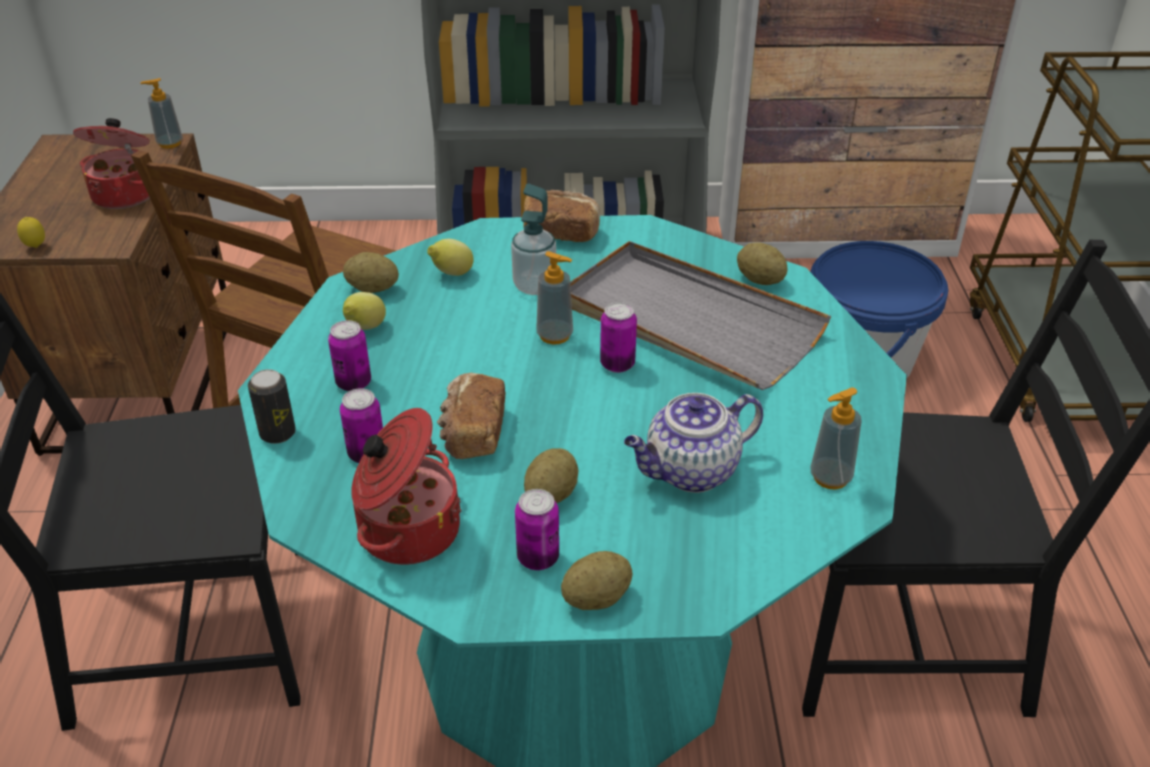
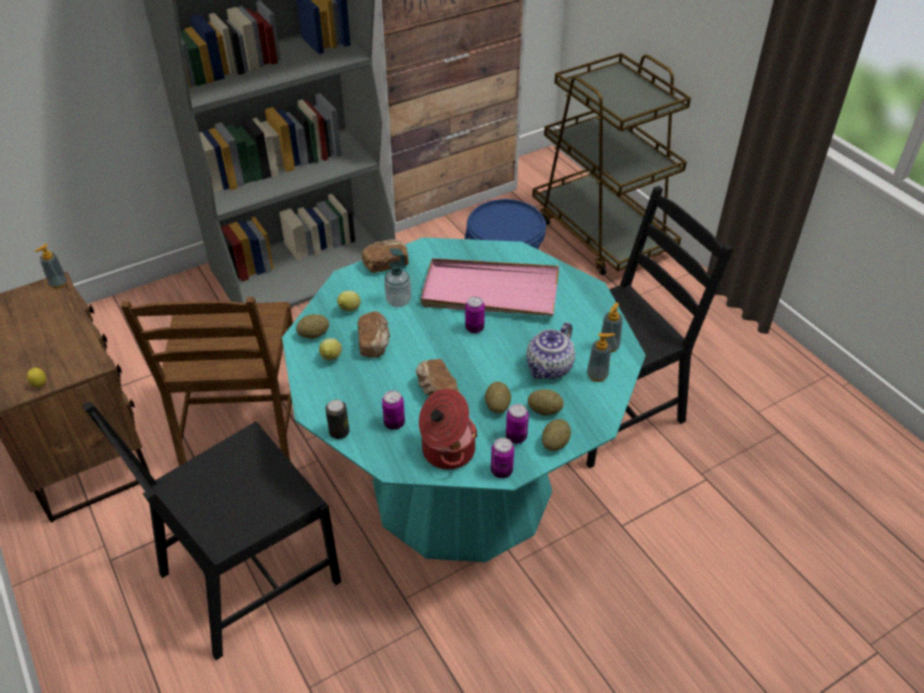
camera: 30 degrees left, 5 degrees up
(126, 194) = (64, 329): cooking pot -> none
(354, 383) = (353, 390): can -> can (501, 471)
(446, 331) = (375, 343): none -> bread
(555, 335) = (432, 324): soap dispenser -> soap dispenser (597, 375)
(688, 321) = (490, 292): grey tray -> pink tray
(759, 280) = (506, 256): potato -> potato (544, 410)

